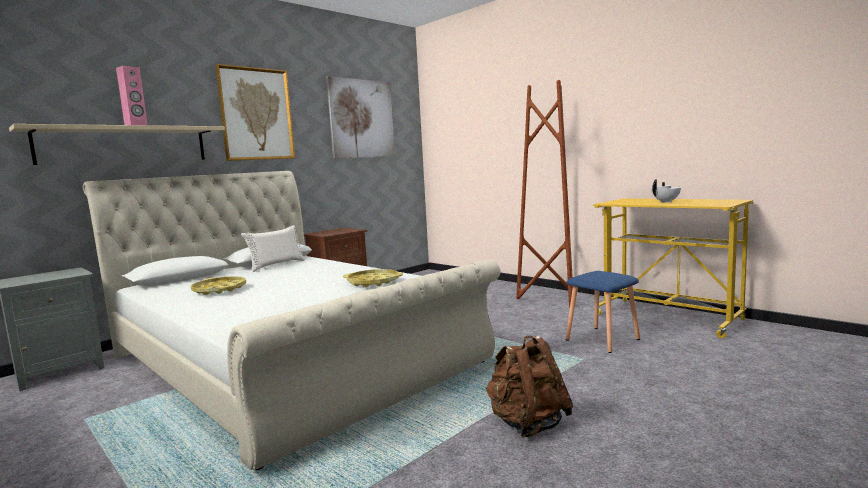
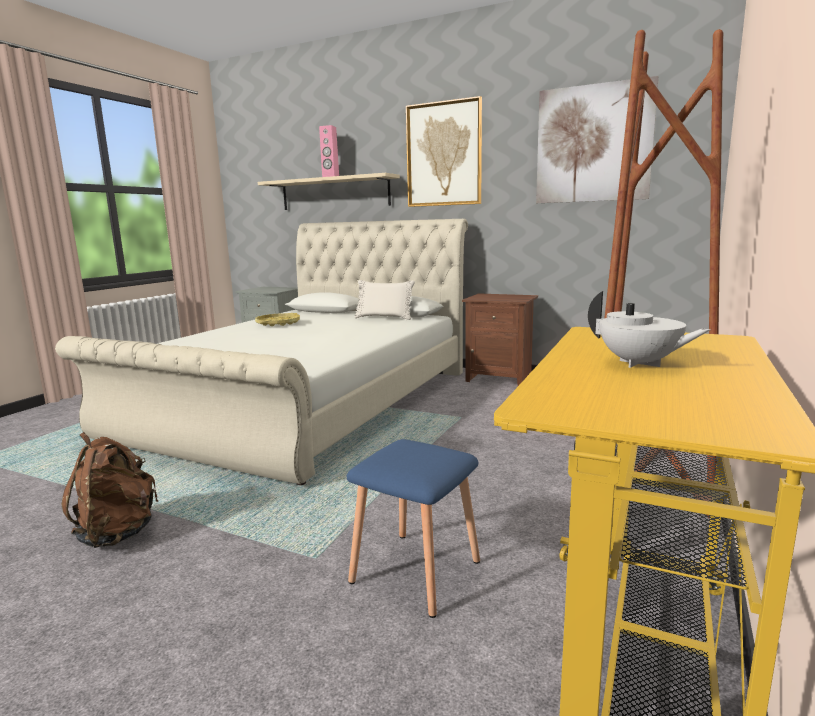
camera: 70 degrees right, 5 degrees up
(373, 282) = (297, 351): yellow tray -> none

